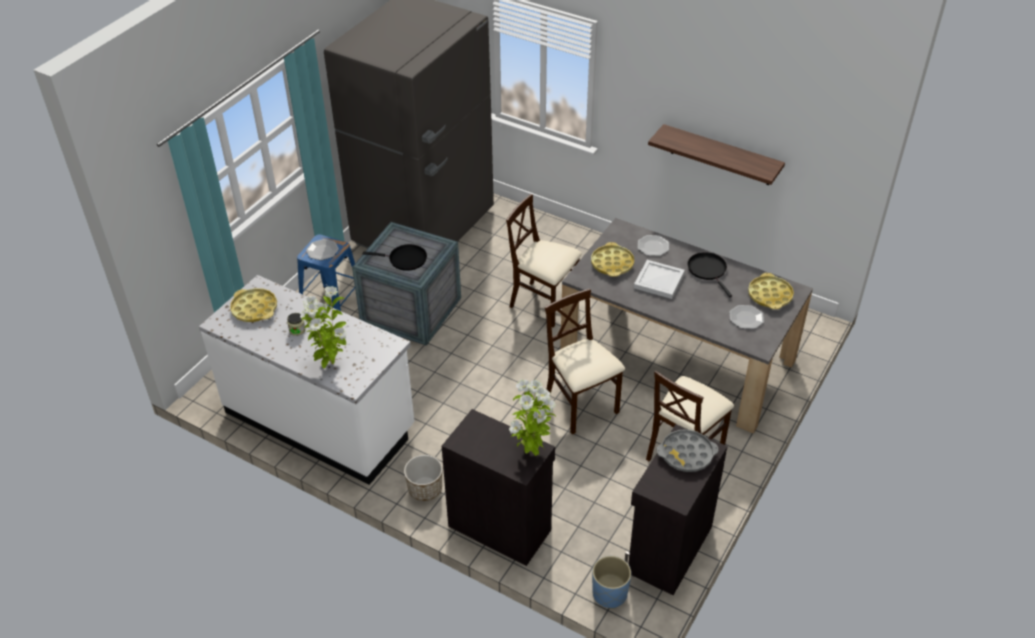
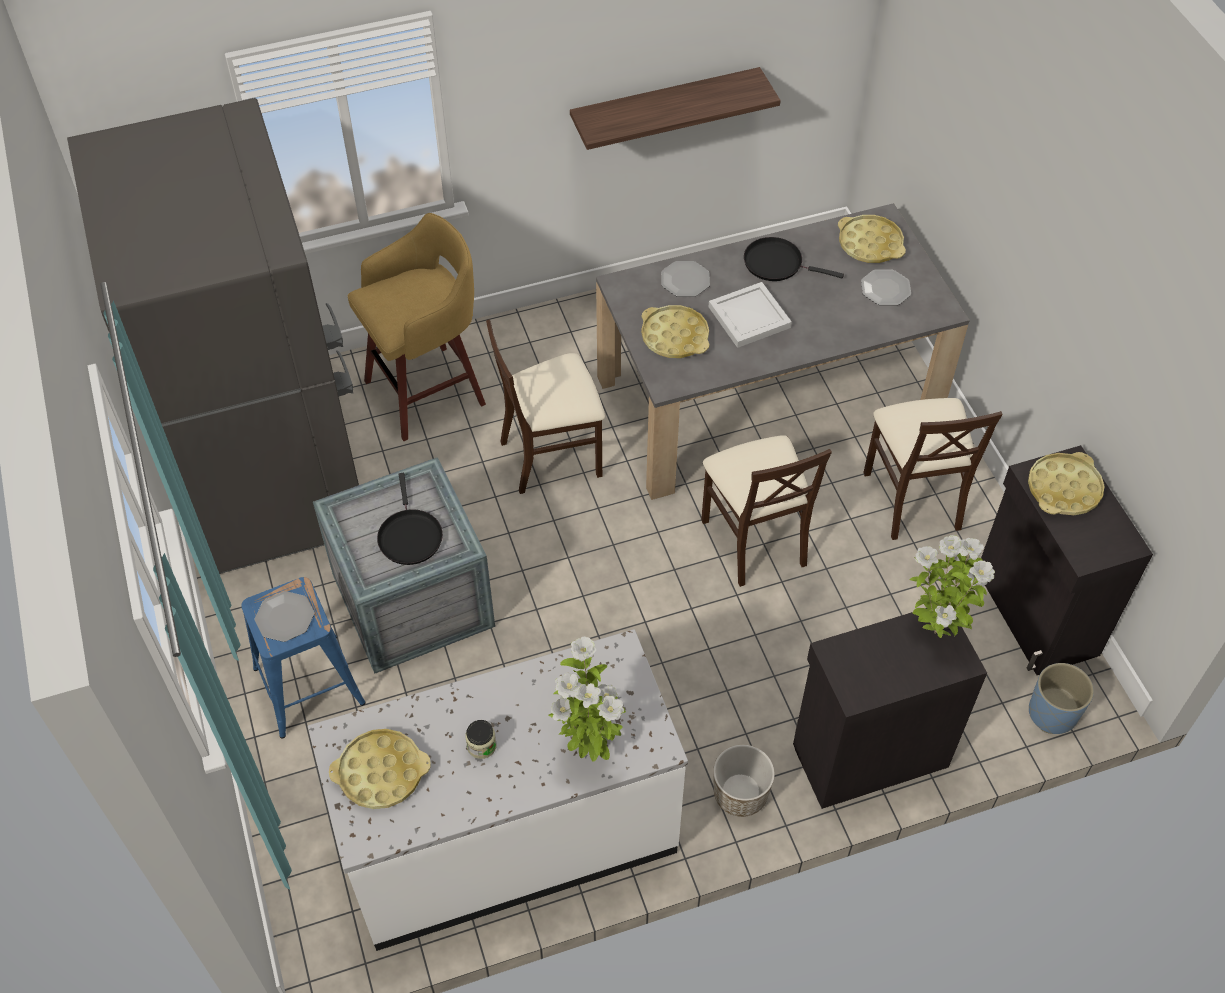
camera: 50 degrees left, 10 degrees up
(405, 259) = (409, 536): black frying pan -> black frying pan turned 120 degrees clockwise
(531, 241) = (429, 391): none -> yellow stool
(581, 405) = (755, 540): beige chair -> beige chair turned 120 degrees counterclockwise
(686, 454) = (1064, 489): grey tray -> yellow tray

